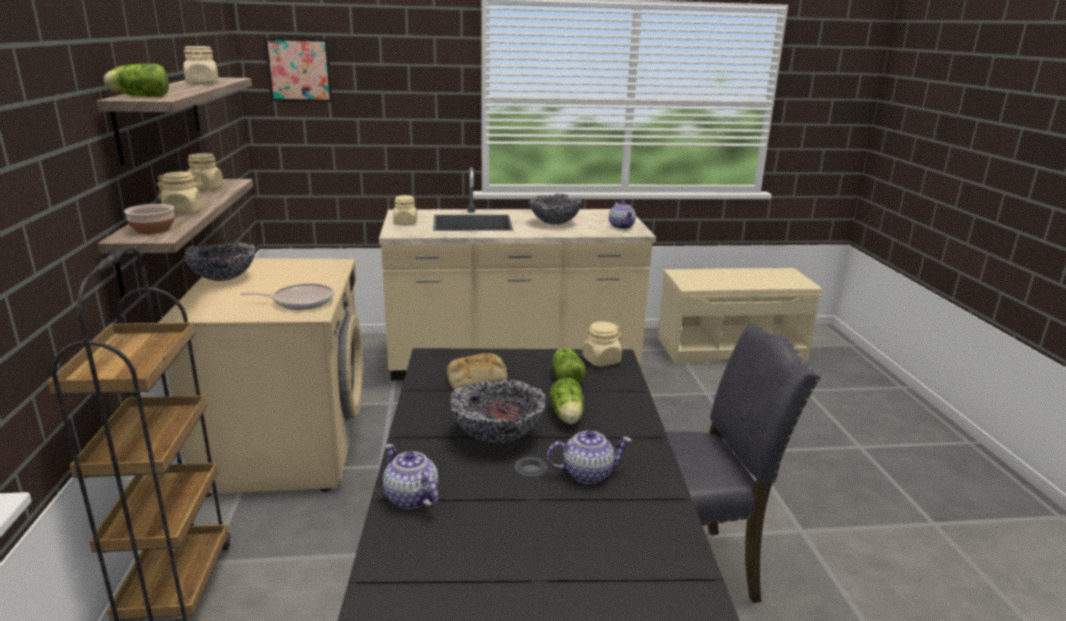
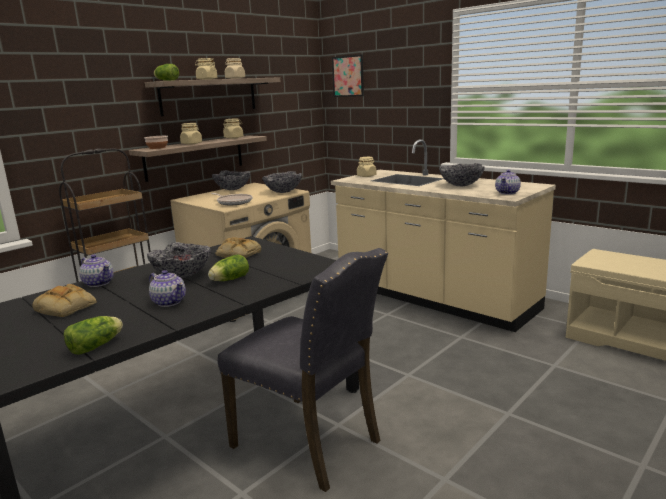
camera: 50 degrees right, 5 degrees down
(325, 268) = (283, 192): none -> bowl
(411, 498) = (98, 283): teapot -> teapot turned 120 degrees clockwise
(486, 551) = (67, 308): none -> bread
(566, 377) = (278, 266): lettuce -> lettuce (97, 345)
(601, 360) = (319, 264): beige jar -> beige jar (206, 79)

